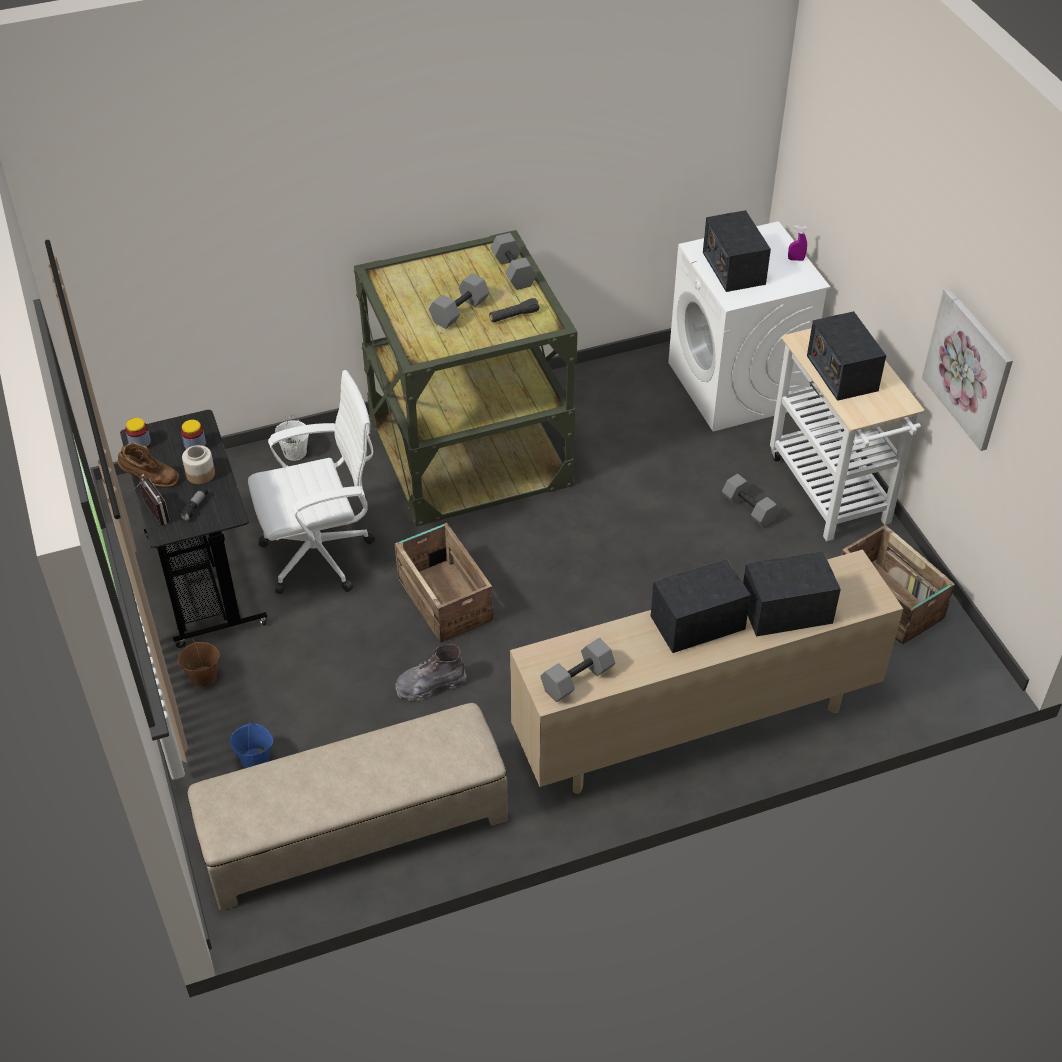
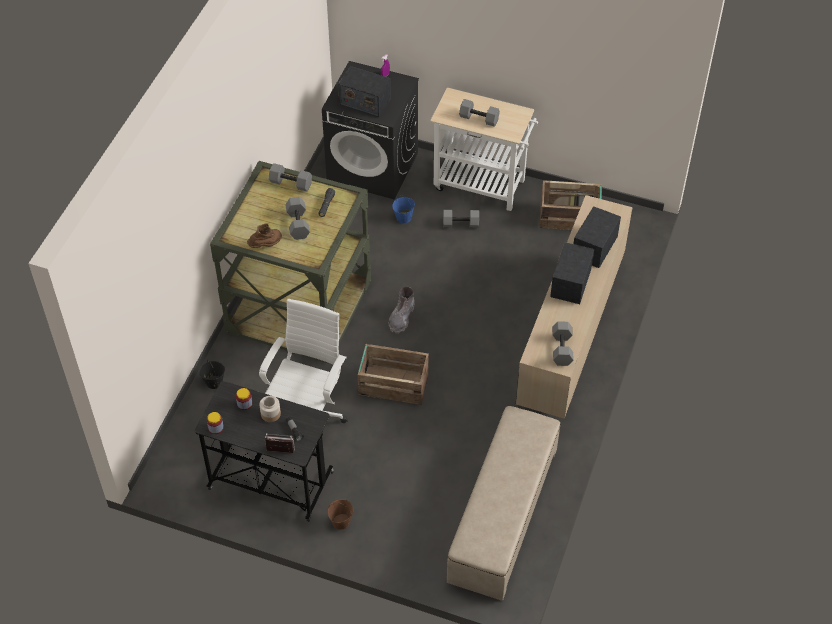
camera: 50 degrees left, 5 degrees up
(150, 480) = (251, 439): brown boot -> brown boot (266, 245)
(256, 759) = (421, 530): blue bucket -> blue bucket (404, 217)
(294, 452) = (214, 382): white bucket -> black bucket
(430, 685) = (444, 426): grey boot -> grey boot (401, 318)
(737, 385) = (373, 167): white washing machine -> black washing machine
(841, 373) = (479, 118): radio -> grey dumbbell
(969, 368) = (562, 73): picture -> none

